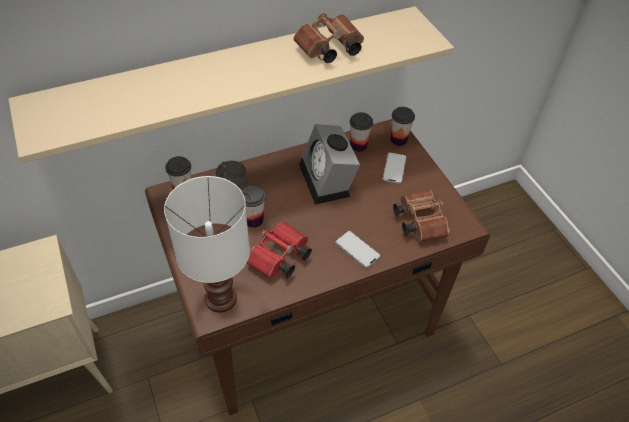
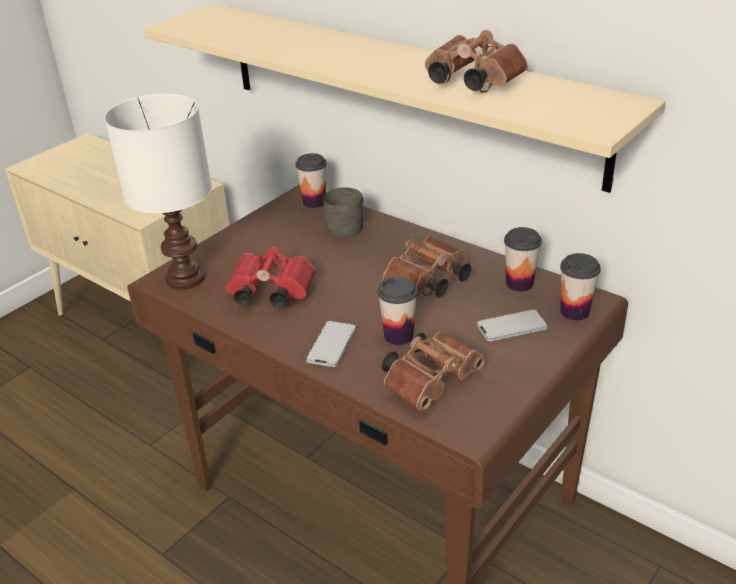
camera: 65 degrees right, 15 degrees down
(253, 220) = (312, 257): cup -> cup (398, 336)
(328, 181) = (427, 283): alarm clock -> brown binoculars

